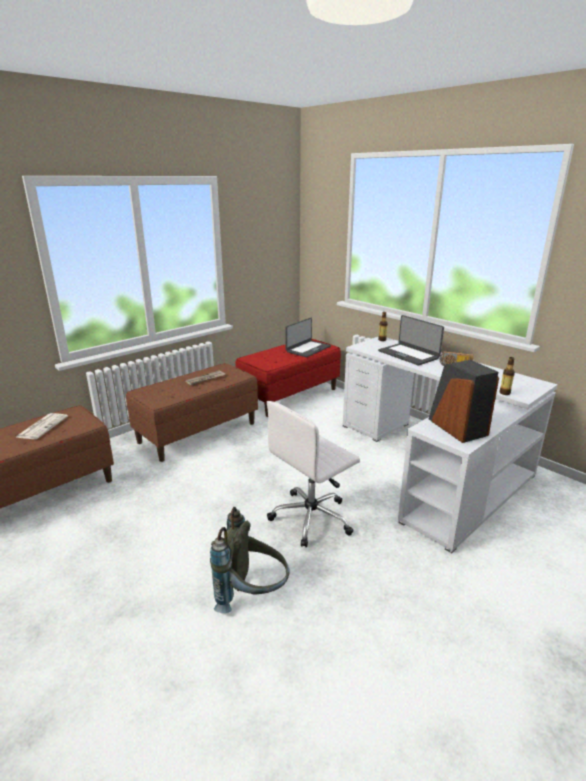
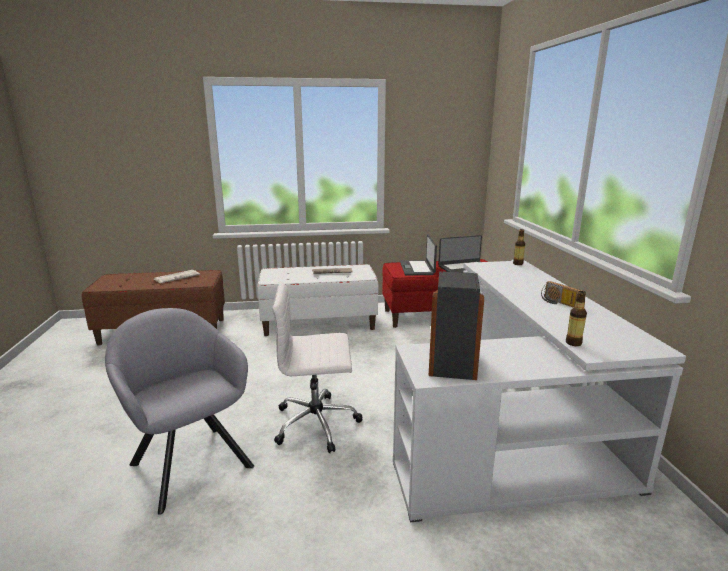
camera: 35 degrees right, 5 degrees down
(197, 432) = (319, 323): brown bench -> white bench
(252, 596) = (189, 461): grey backpack -> grey armchair
(409, 354) = (522, 281): laptop -> laptop (417, 268)

